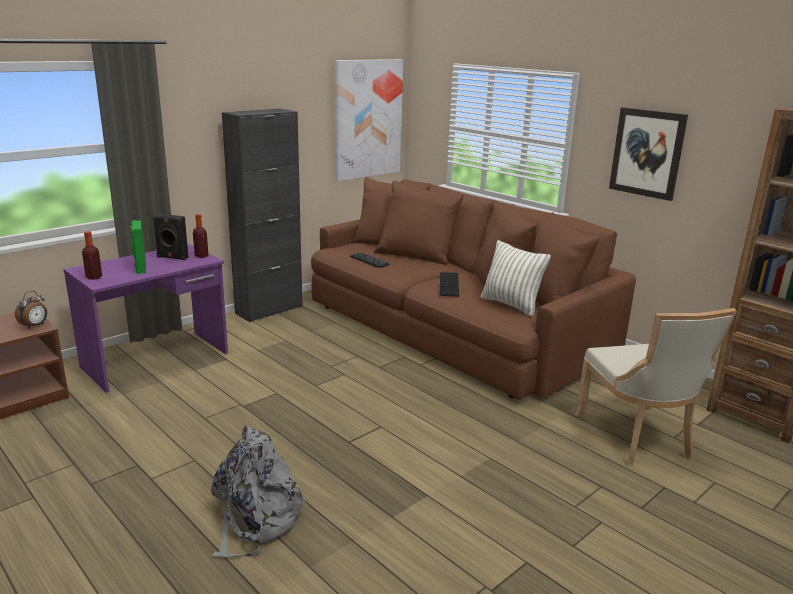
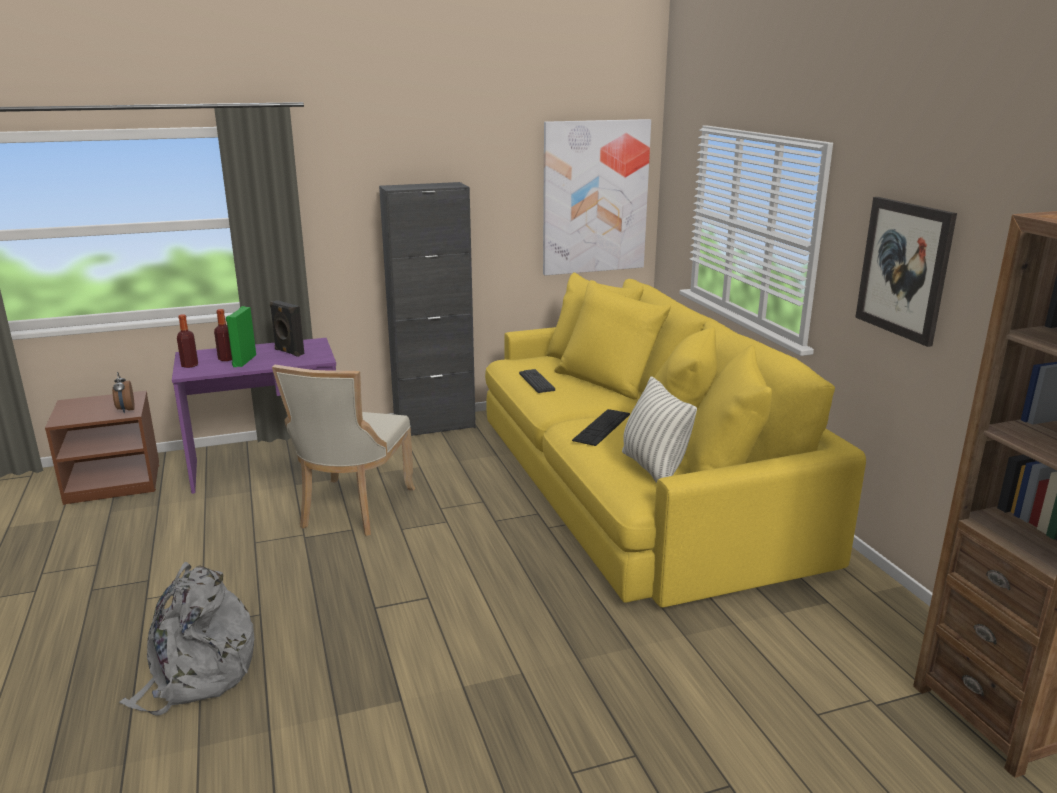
camera: 25 degrees right, 0 degrees up
(35, 326) = (125, 410): alarm clock -> alarm clock turned 105 degrees clockwise
(201, 256) = (320, 353): bottle -> bottle (226, 359)
(453, 328) = (636, 487): brown sofa -> yellow sofa
(637, 438) = (757, 700): beige chair -> beige chair (352, 509)

